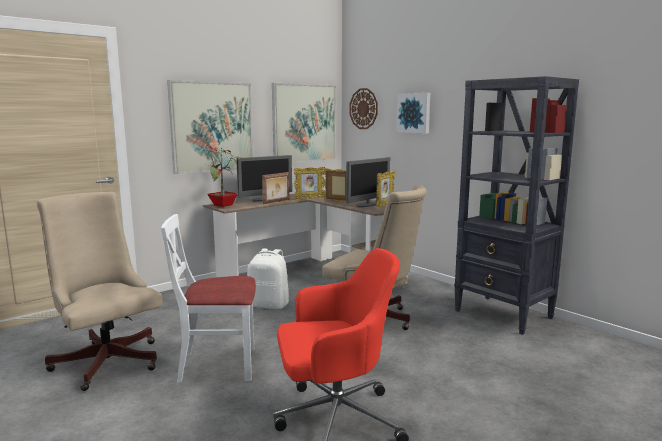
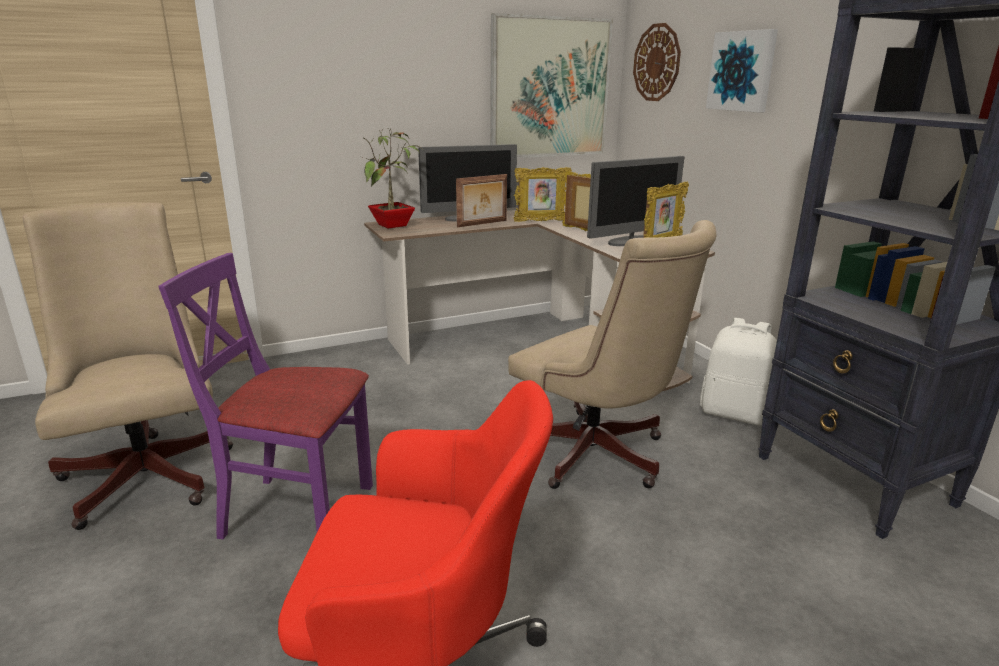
camera: 15 degrees right, 10 degrees up
(212, 127) = (380, 92): picture -> none
(218, 365) = (298, 512): white chair -> purple chair
(269, 305) = (440, 398): white backpack -> white backpack (734, 413)

